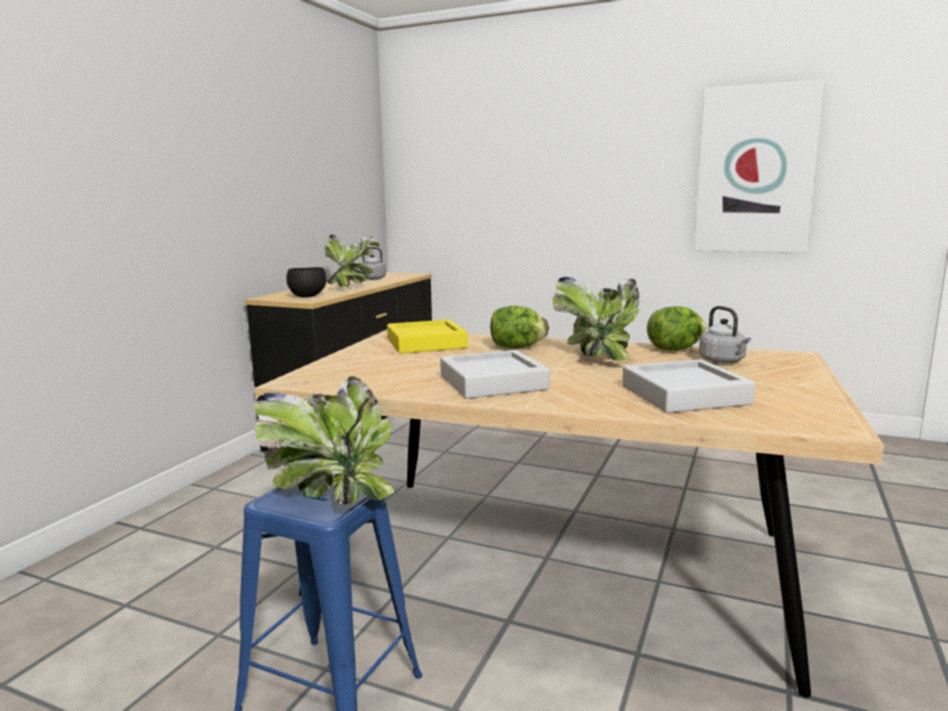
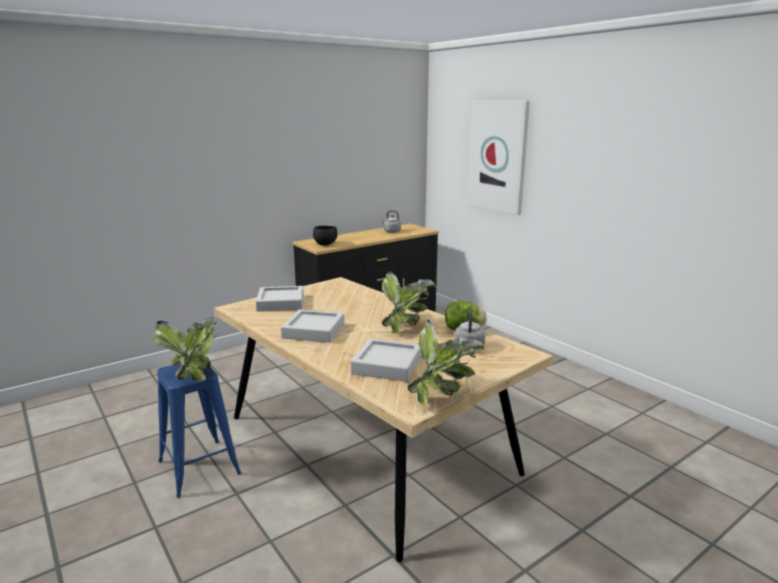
camera: 30 degrees right, 5 degrees up
(352, 288) = (363, 239): potted plant -> potted plant (442, 393)
(364, 365) = (280, 303): none -> grey tray
(426, 343) = (337, 293): yellow tray -> none
(517, 348) = (376, 307): lettuce -> none
(755, 170) = (663, 185): picture -> picture (498, 156)

